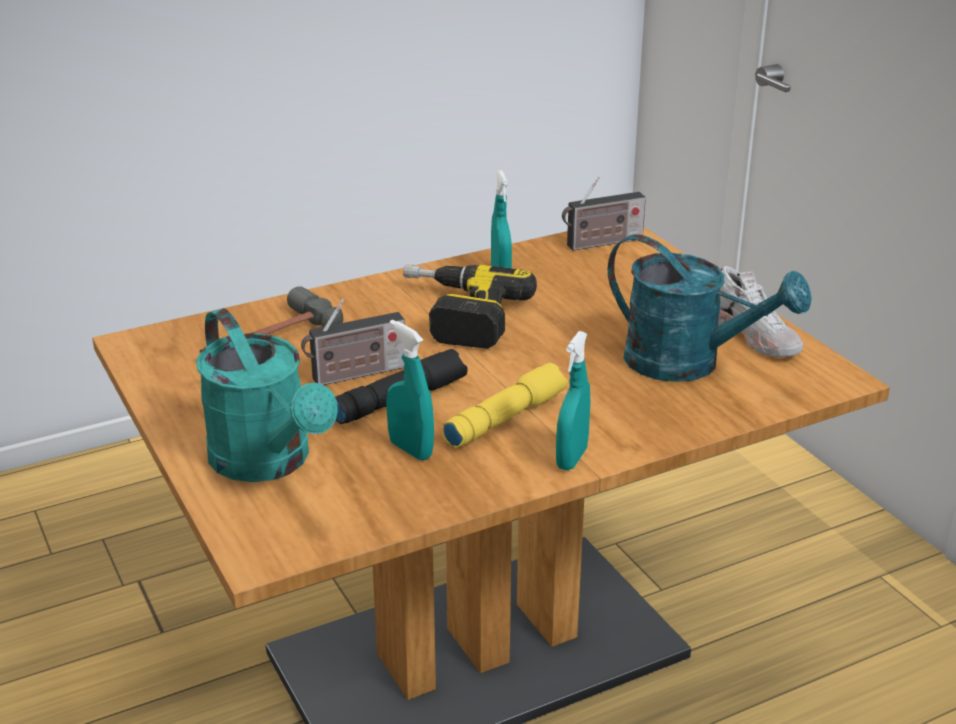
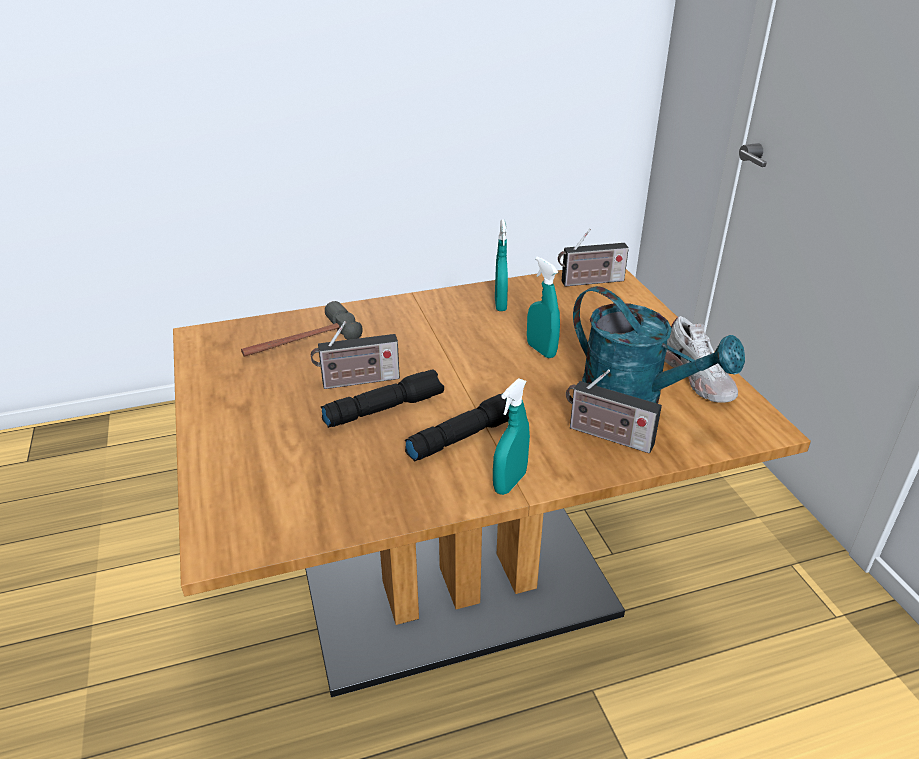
camera: 10 degrees right, 5 degrees up
(269, 462) = (259, 457): turquoise watering can -> none
(410, 450) = (377, 457): turquoise spray bottle -> turquoise spray bottle (541, 350)
(455, 315) = (454, 335): power drill -> none
(505, 418) = (465, 435): yellow flashlight -> black flashlight
(666, 403) = (606, 436): none -> radio

